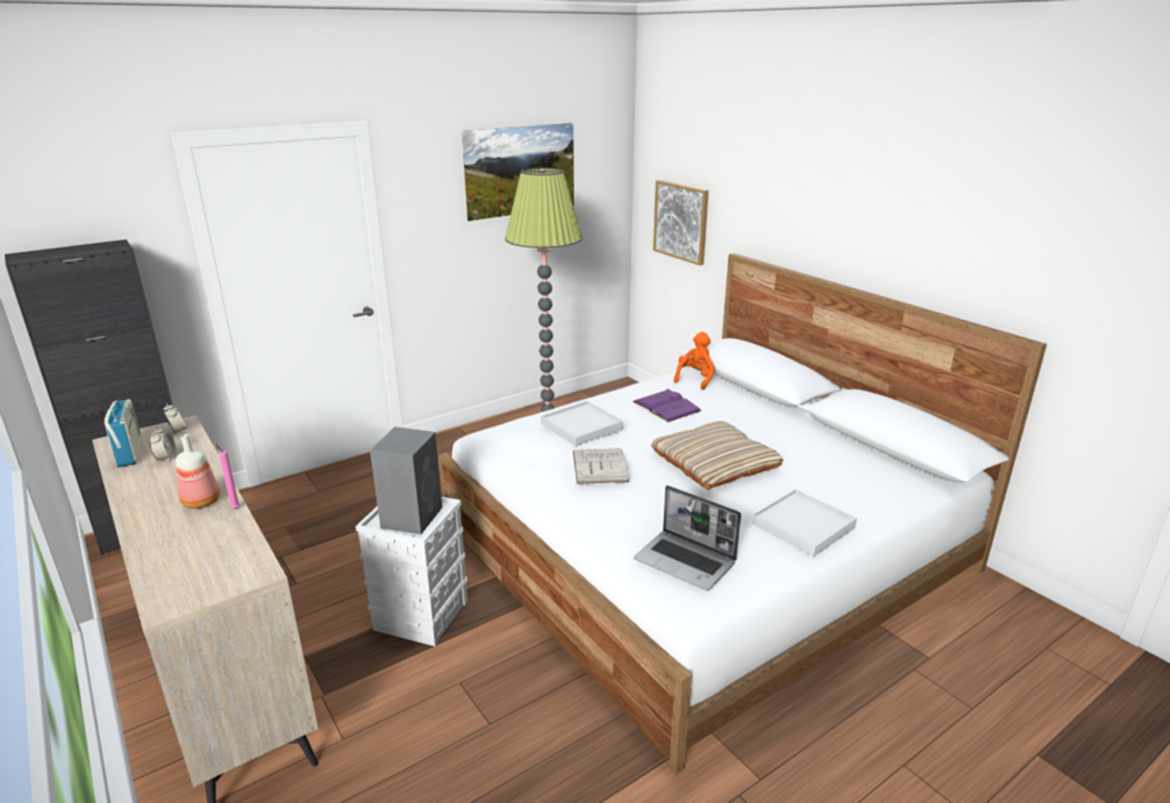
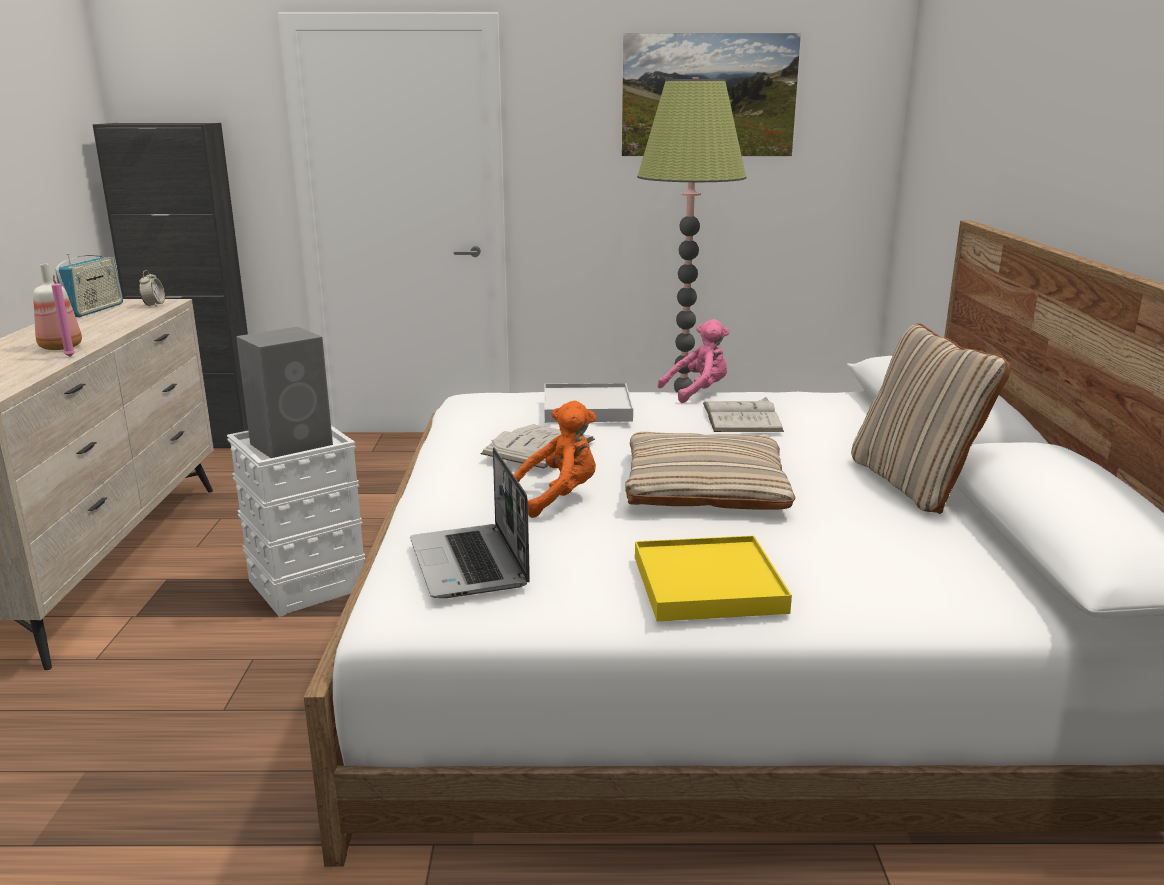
camera: 35 degrees right, 5 degrees down
(166, 458) = (106, 318): alarm clock -> none
(614, 393) = (698, 392): none -> pink plush toy
(666, 406) = (741, 417): purple book -> white book
(681, 221) = (935, 182): picture -> none
(695, 379) = (840, 402): orange plush toy -> orange plush toy (558, 497)
(799, 427) = (914, 483): none -> beige pillow
(803, 525) = (708, 584): white tray -> yellow tray

